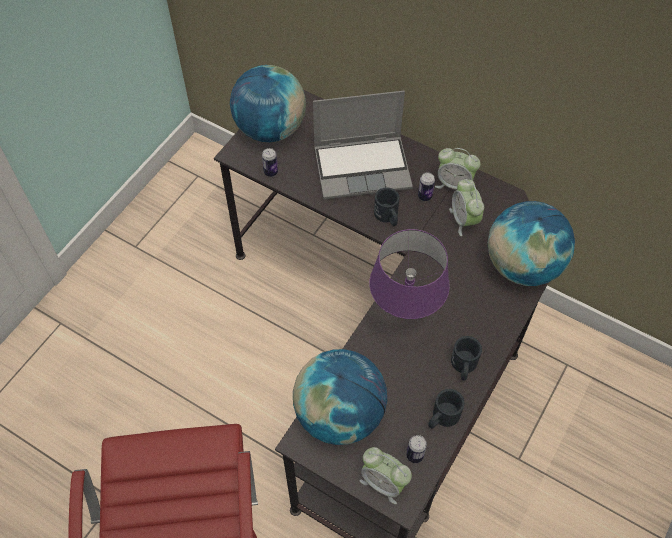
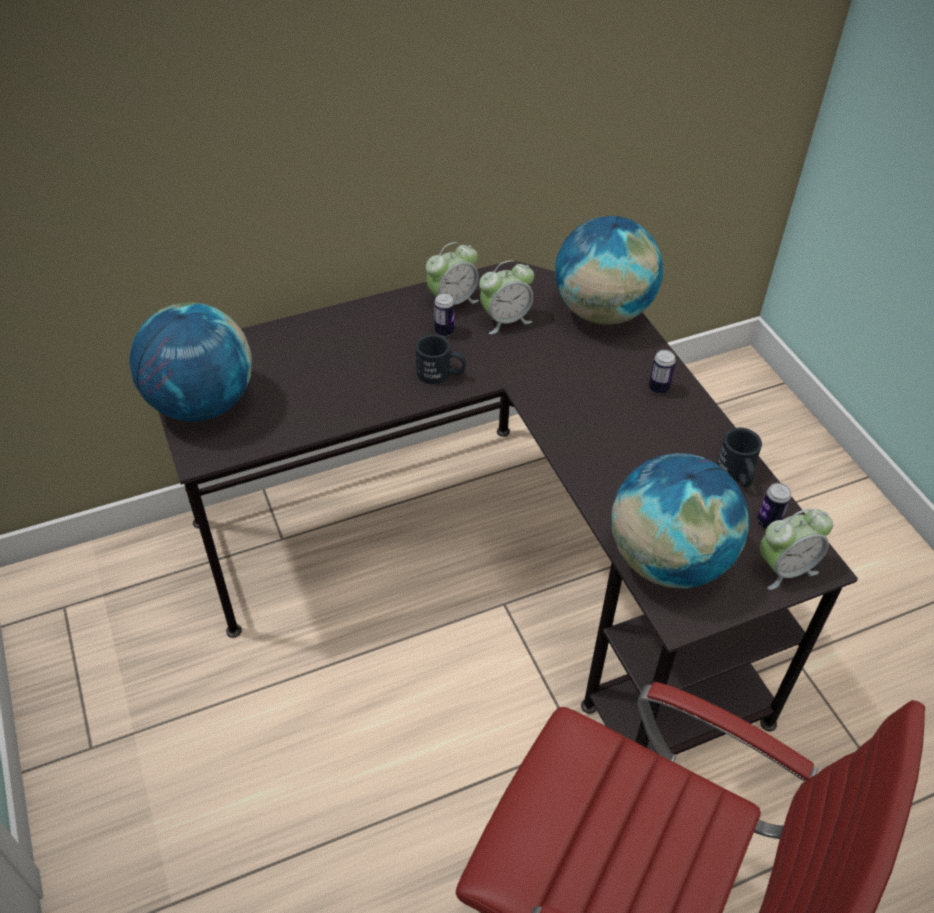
camera: 55 degrees left, 10 degrees down
(271, 172) = (267, 438): can -> can (658, 388)
(363, 167) = (352, 356): laptop -> none
(405, 318) = (587, 434): purple table lamp -> none
(463, 366) = (687, 422): black mug -> none
(464, 220) = (505, 320): alarm clock -> alarm clock turned 45 degrees counterclockwise

